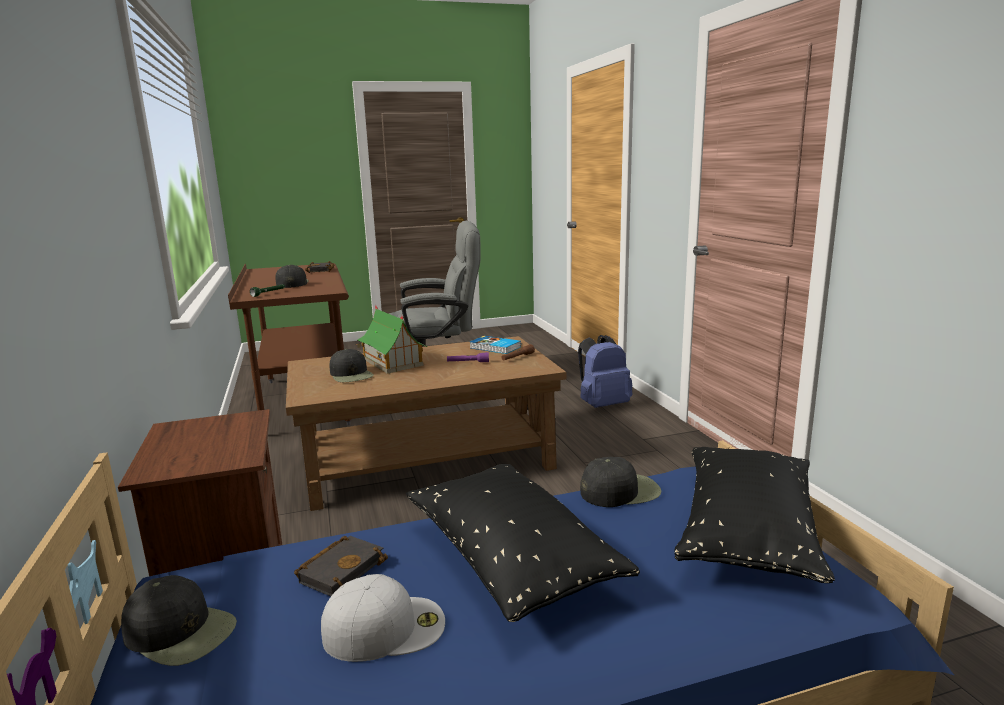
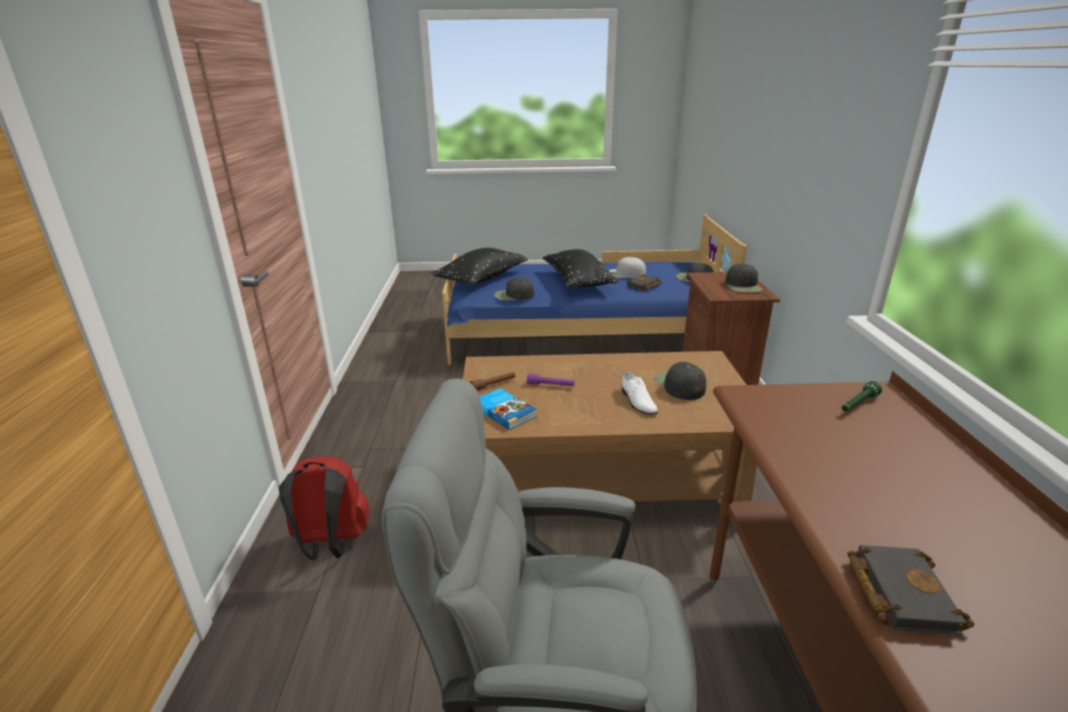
camera: 165 degrees left, 10 degrees up
(292, 283) = (868, 458): black cap -> black cap (743, 286)
(392, 362) = (637, 401): toy house -> white shoe
(602, 405) = (331, 545): blue backpack -> red backpack

